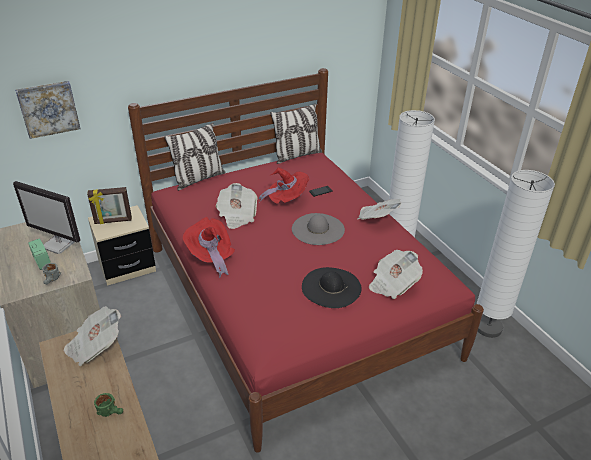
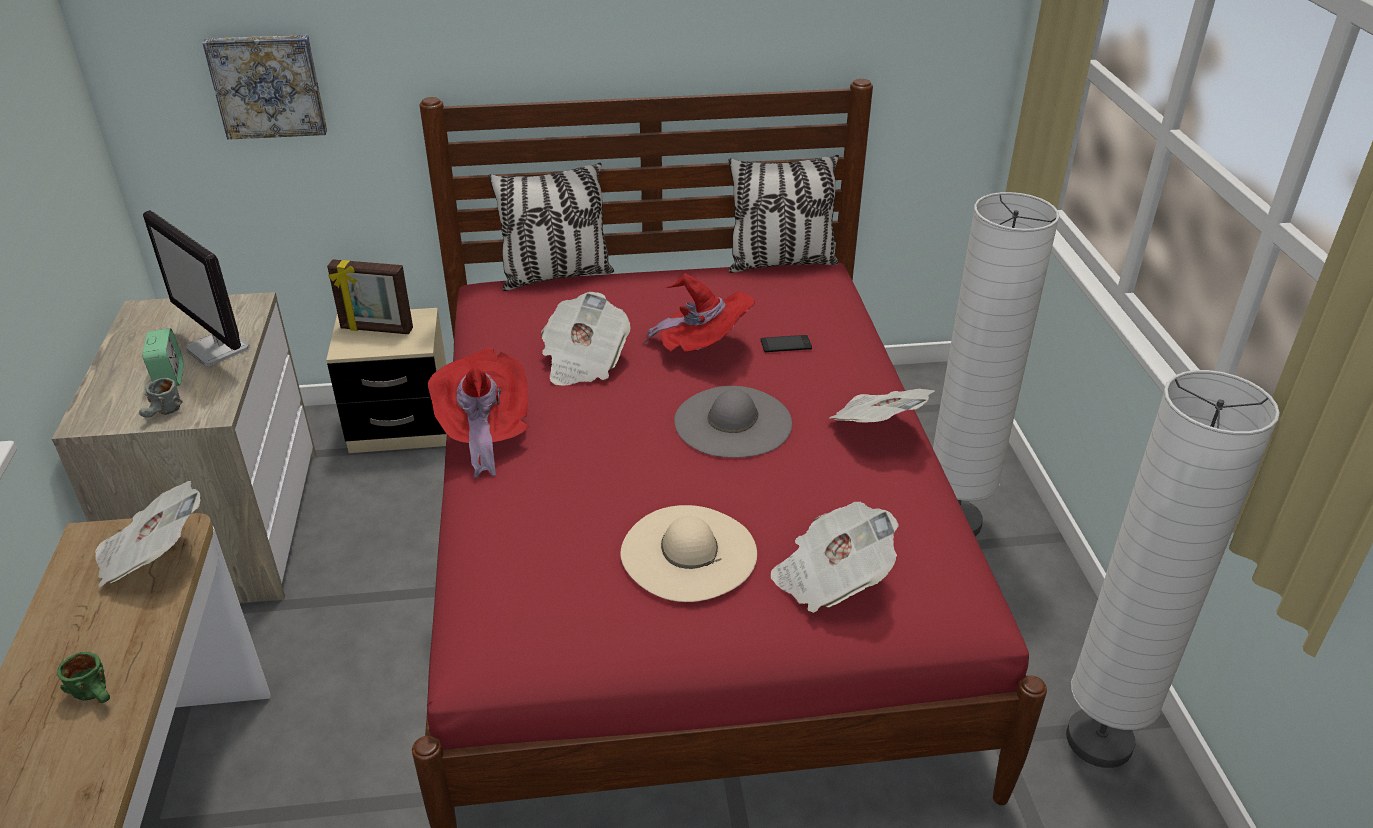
camera: 20 degrees right, 0 degrees up
(331, 287) = (688, 552): black hat -> beige hat

